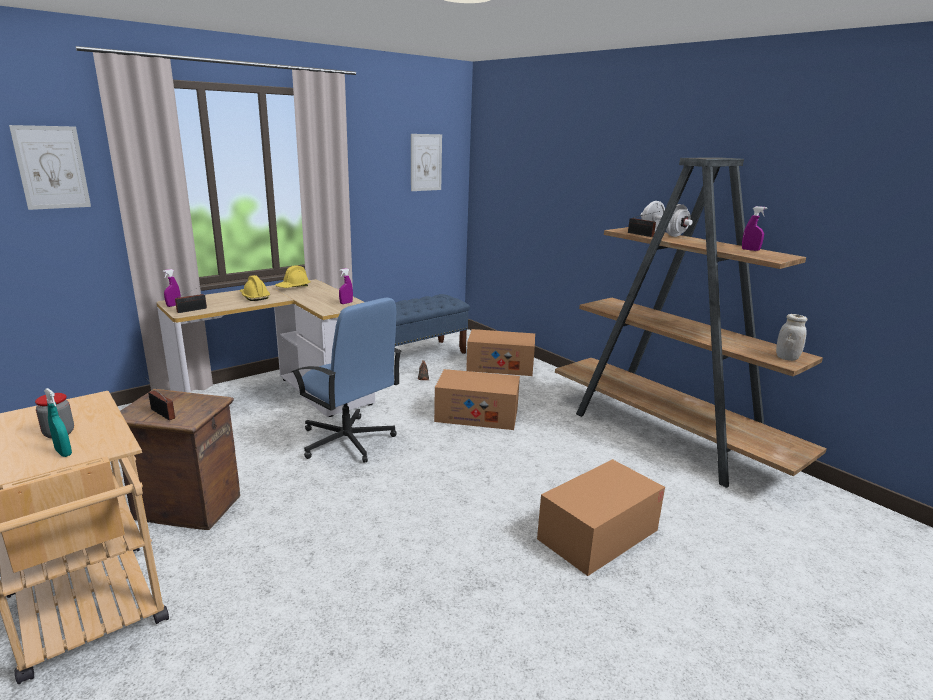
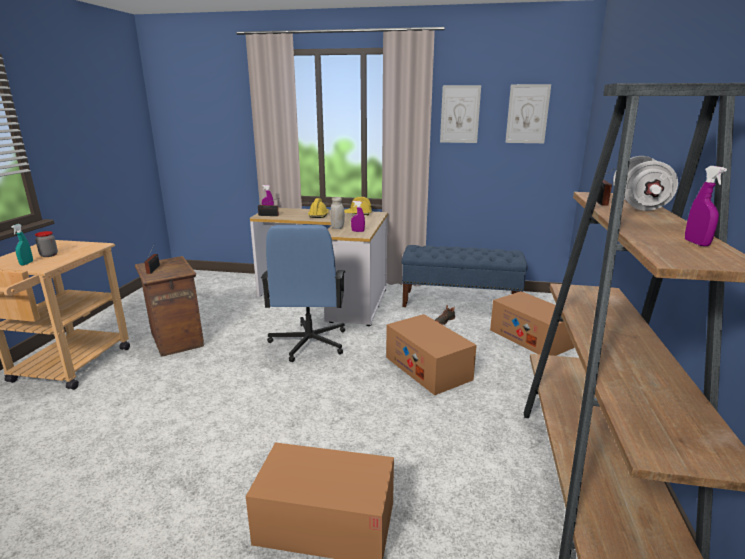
camera: 50 degrees right, 0 degrees up
(52, 167) = (226, 112): picture -> picture (460, 114)
(787, 358) = (681, 449): white jar -> white jar (337, 227)

